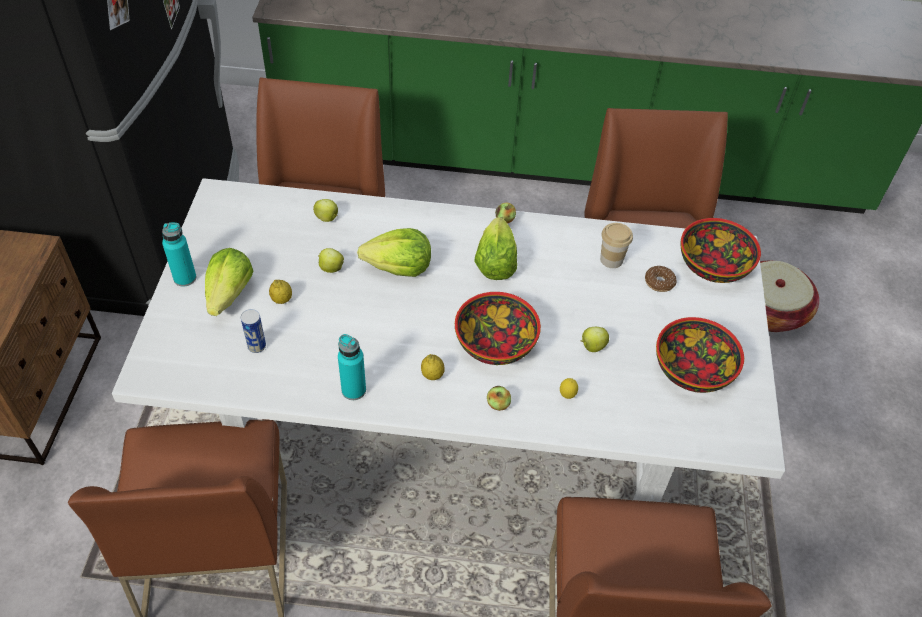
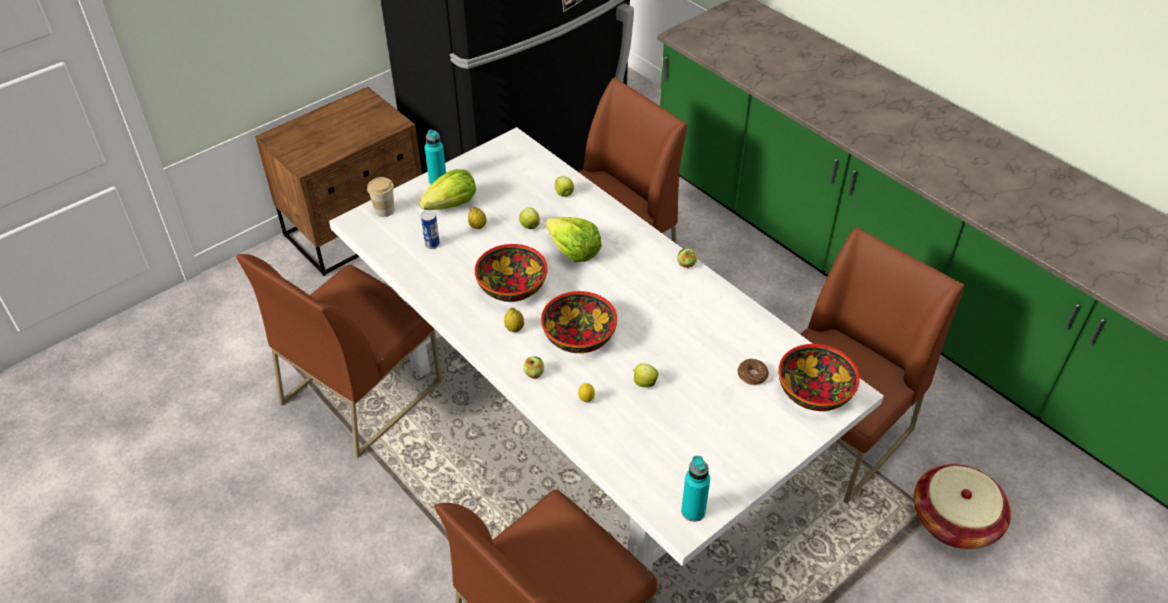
camera: 45 degrees right, 5 degrees down
(353, 390) = (457, 305): turquoise bottle -> turquoise bottle (693, 511)
(495, 264) = (642, 288): lettuce -> none
(611, 259) = (734, 337): cup -> cup (384, 210)
(693, 370) = (700, 448): bowl -> bowl (512, 288)

